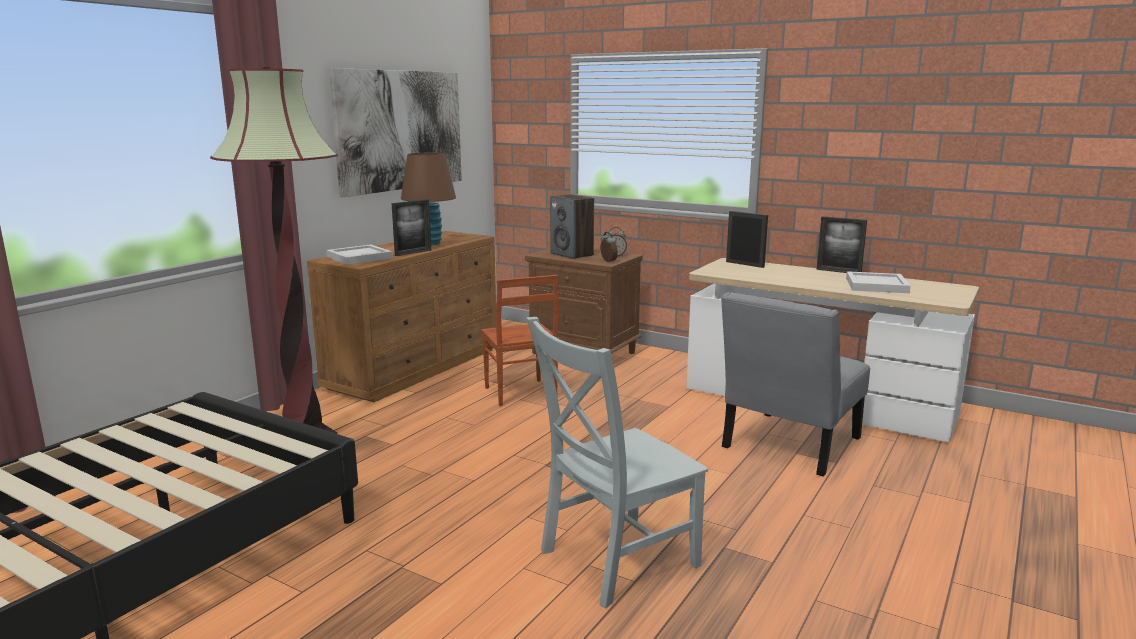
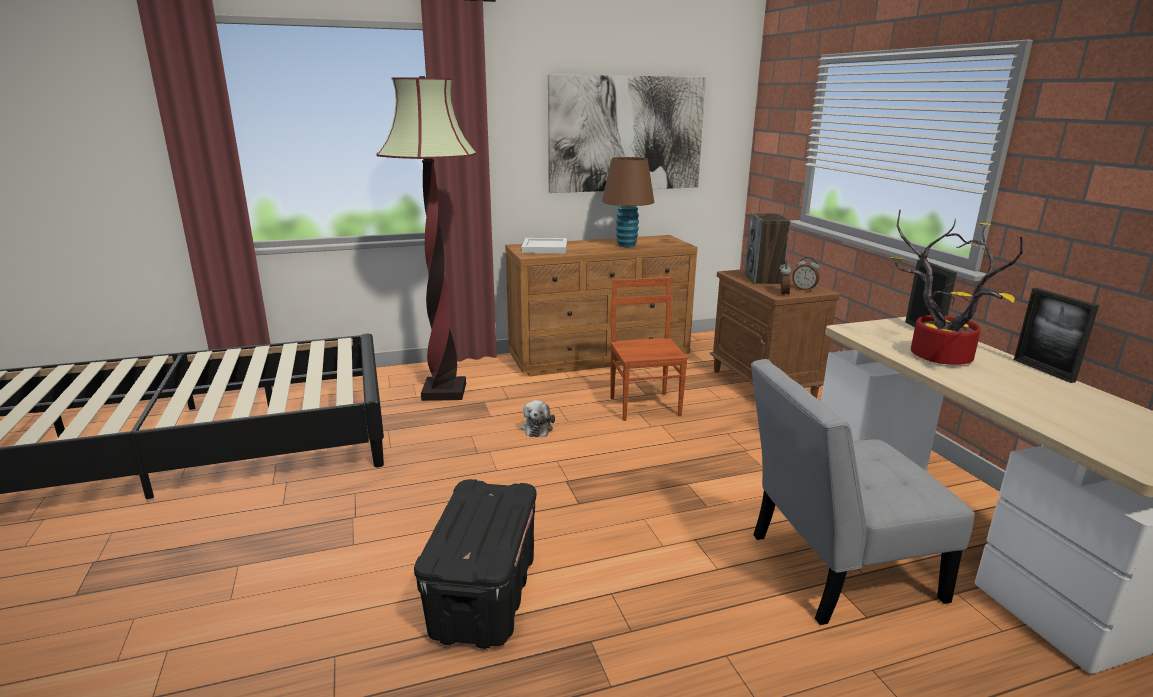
camera: 40 degrees right, 5 degrees up
(413, 253) = (592, 251): picture frame -> none
(455, 438) = (537, 428): none -> plush toy
(519, 393) = (645, 406): brown chair -> brown chair turned 150 degrees clockwise
(613, 560) = (483, 596): grey chair -> black storage box
(779, 276) = (934, 356): none -> potted plant
(875, 285) = (1058, 404): white tray -> none

